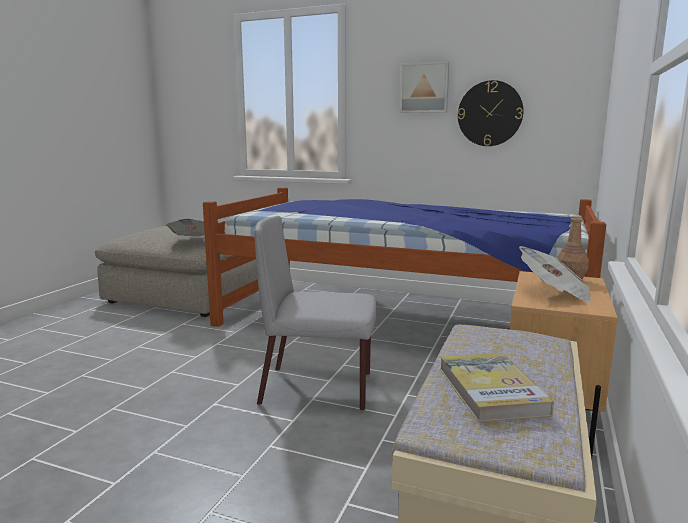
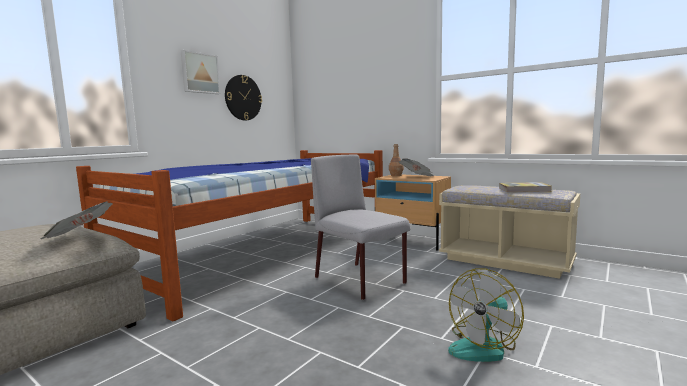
camera: 75 degrees left, 5 degrees down
(124, 482) = (483, 346): none -> fan
(319, 388) = (360, 281): grey chair -> grey chair turned 120 degrees clockwise

